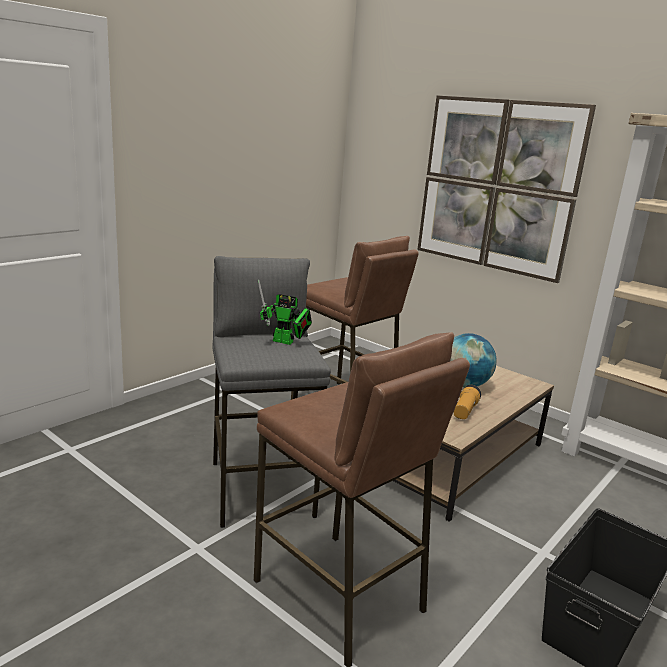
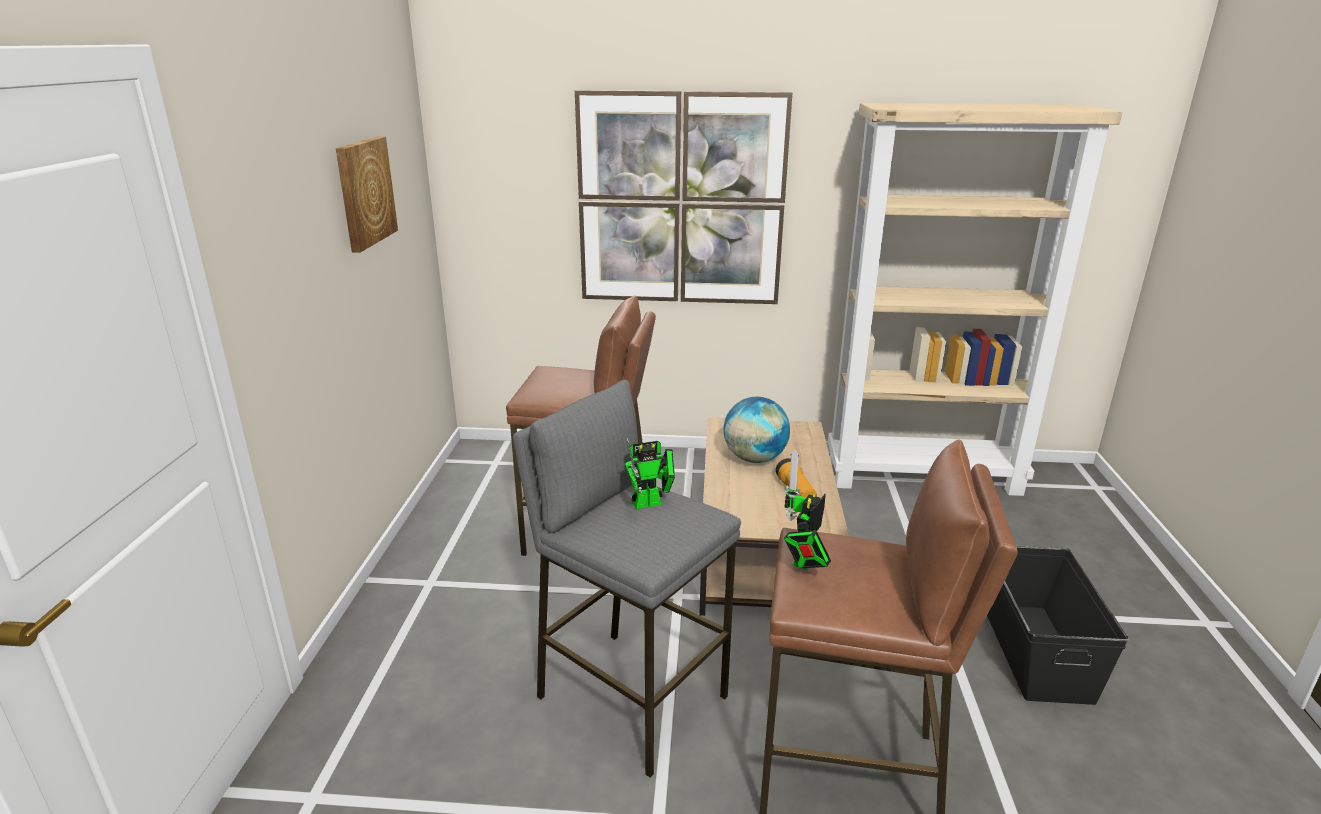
camera: 35 degrees left, 5 degrees up
(269, 140) = (364, 192): none -> picture
(322, 396) = (803, 563): none -> toy robot

